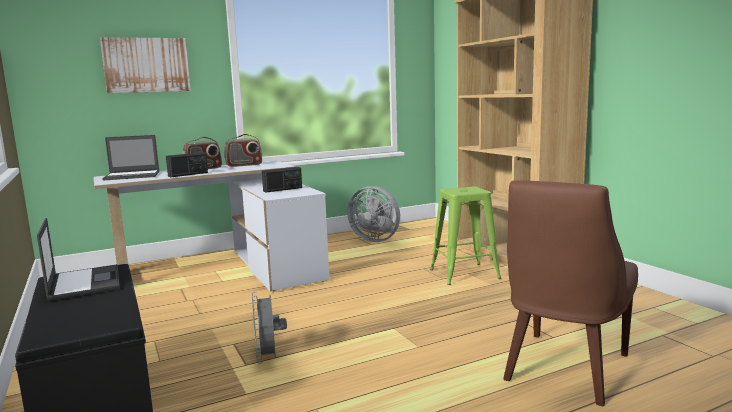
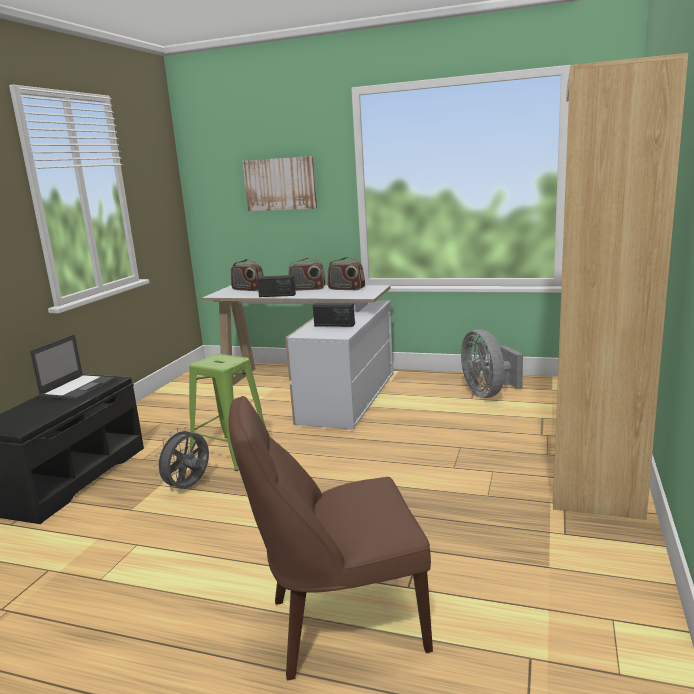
camera: 45 degrees right, 5 degrees up
(133, 176) = (248, 289): laptop -> radio
(465, 274) = (486, 471): green stool -> green stool (231, 453)

